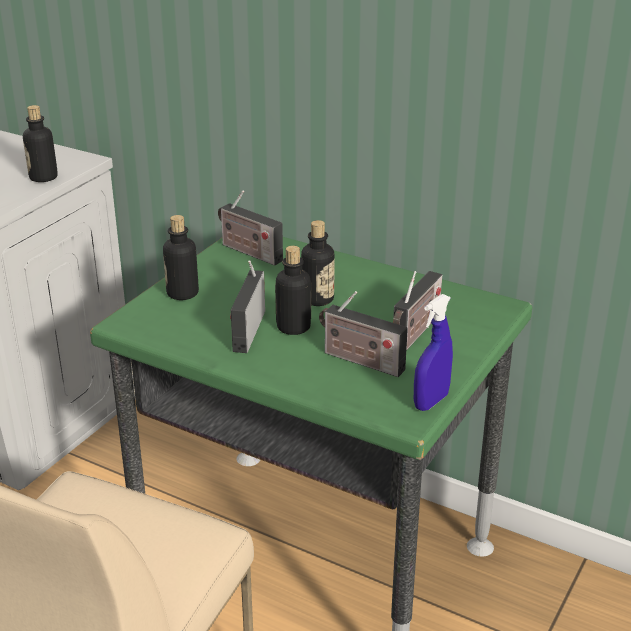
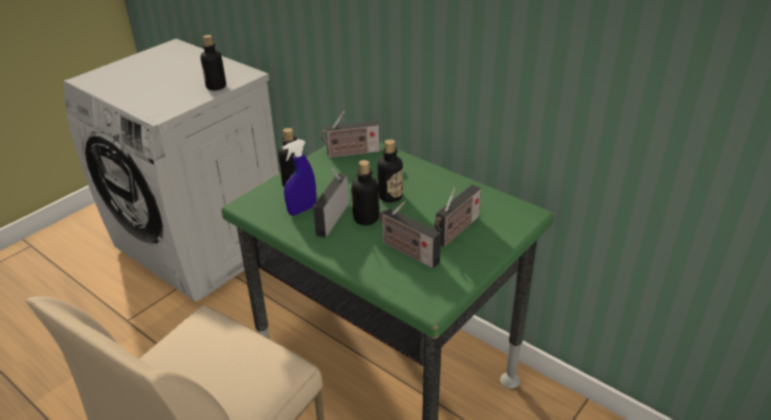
camera: 10 degrees right, 5 degrees up
(248, 252) = (351, 153): radio -> radio turned 60 degrees counterclockwise
(431, 402) = (452, 292): blue spray bottle -> blue spray bottle (302, 210)

